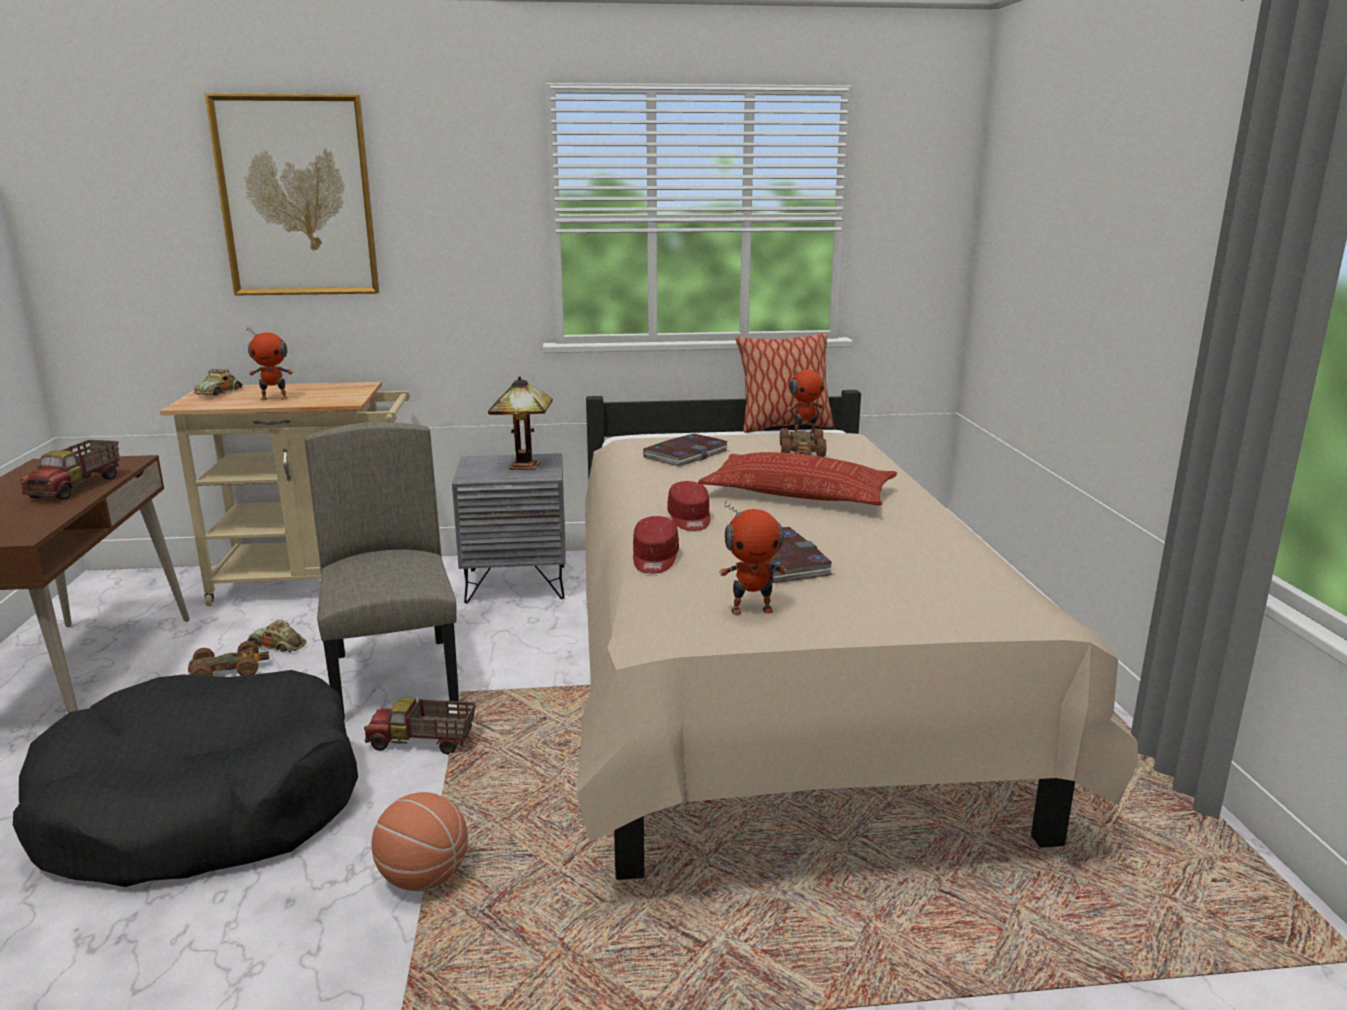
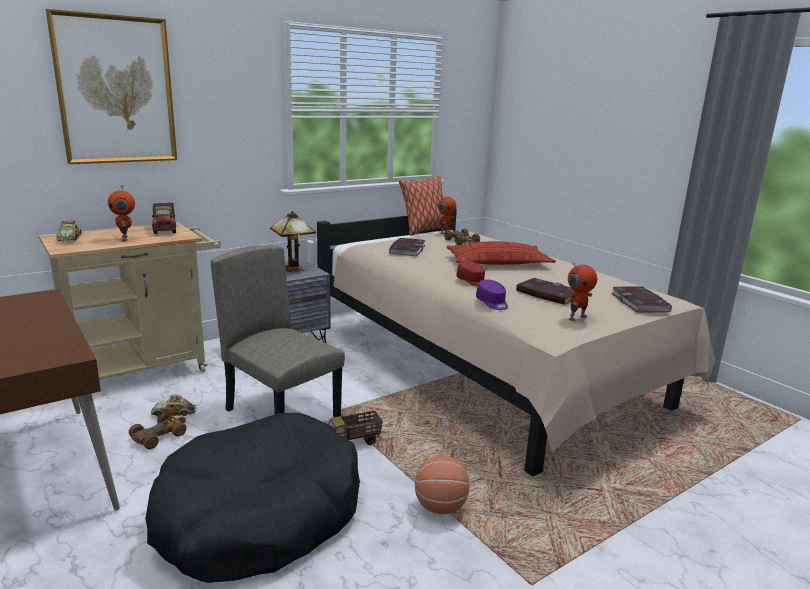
camera: 30 degrees left, 0 degrees up
(78, 487) = (41, 317): toy truck -> toy truck (165, 228)
(274, 398) = (125, 238): toy robot -> toy robot turned 105 degrees clockwise
(655, 559) = (492, 303): red cap -> purple cap
(937, 605) = (640, 302): none -> book

